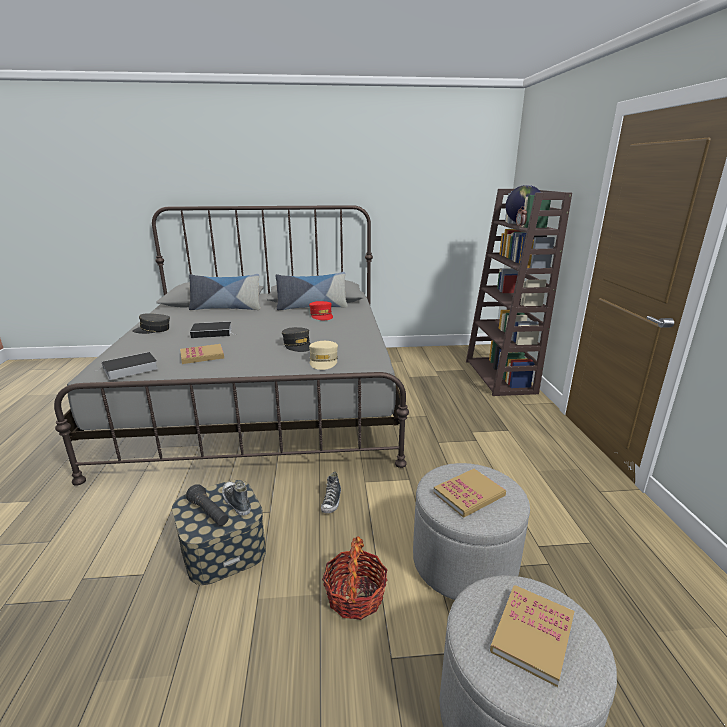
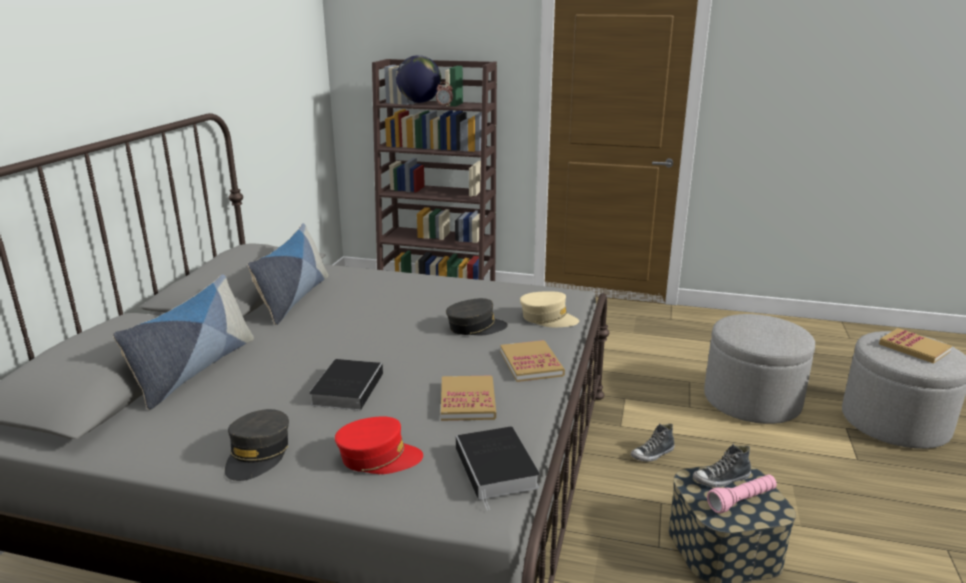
camera: 70 degrees left, 0 degrees up
(209, 513) = (741, 501): black flashlight -> pink flashlight
(321, 316) = (351, 297): red cap -> red cap (378, 457)
(332, 502) = (652, 454): shoe -> shoe turned 120 degrees clockwise
(355, 596) = (794, 464): basket -> none
(469, 494) = (768, 332): book -> book (531, 363)

